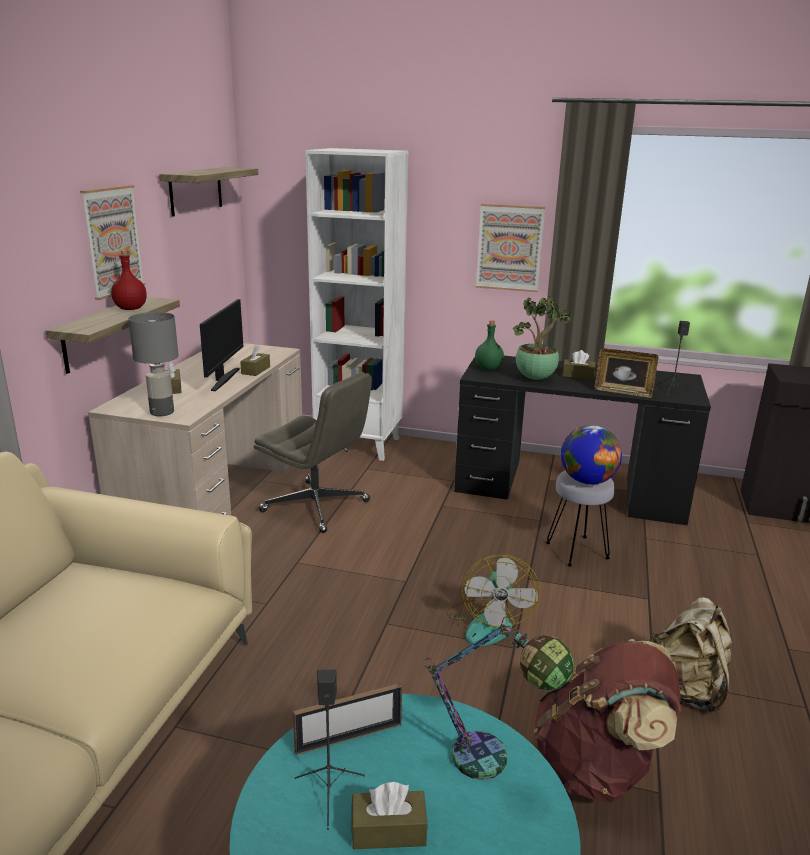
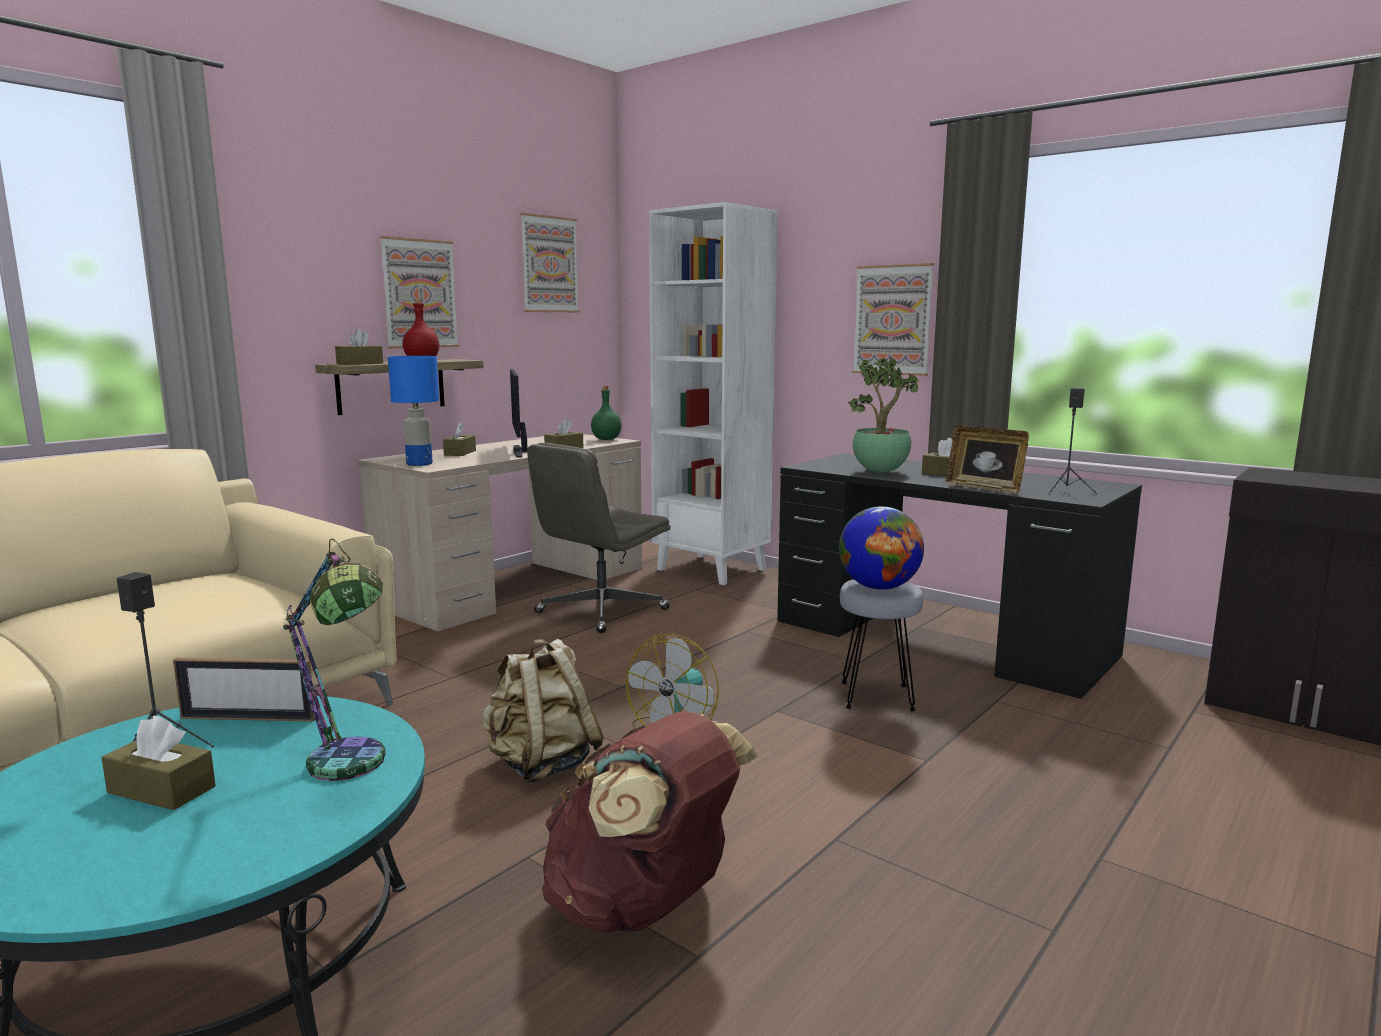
camera: 25 degrees right, 10 degrees down
(91, 325) = (360, 363): none -> brown tissue box
(162, 412) = (419, 464): grey table lamp -> blue table lamp
(196, 191) = (549, 264): shelf -> picture
(223, 379) = (520, 451): monitor -> monitor turned 135 degrees clockwise
(317, 506) = (601, 611): grey office chair -> grey office chair turned 75 degrees clockwise
(488, 369) = (833, 463): green bottle -> green bottle (606, 439)
(685, 690) = (868, 863): beige backpack -> beige backpack (541, 765)

